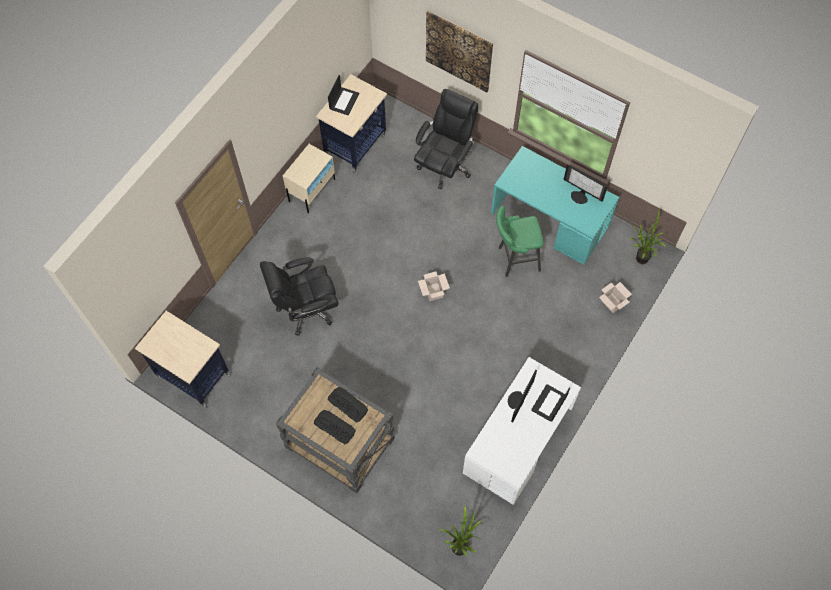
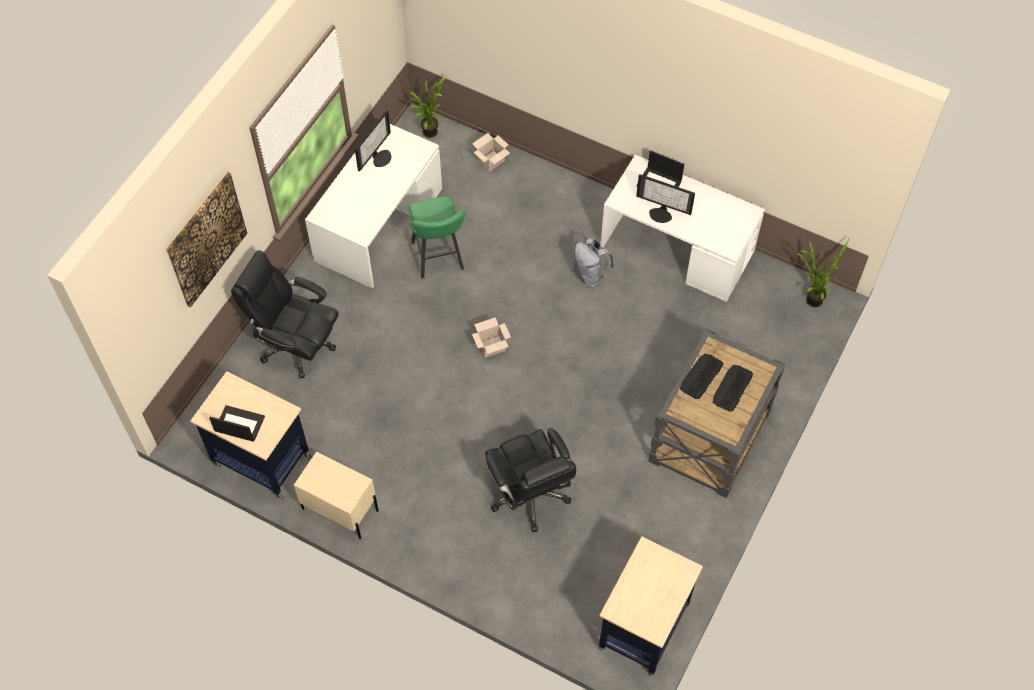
camera: 95 degrees left, 5 degrees down
(495, 368) = (590, 275): none -> grey backpack
(550, 219) = (378, 224): turquoise desk -> white desk

